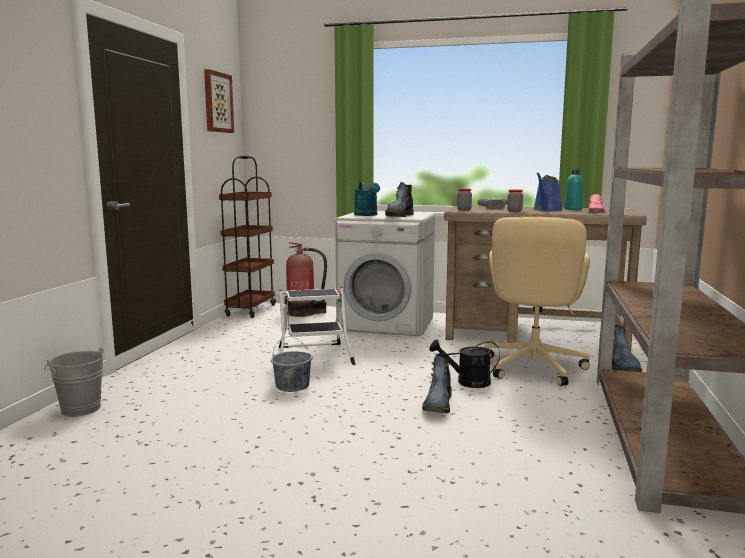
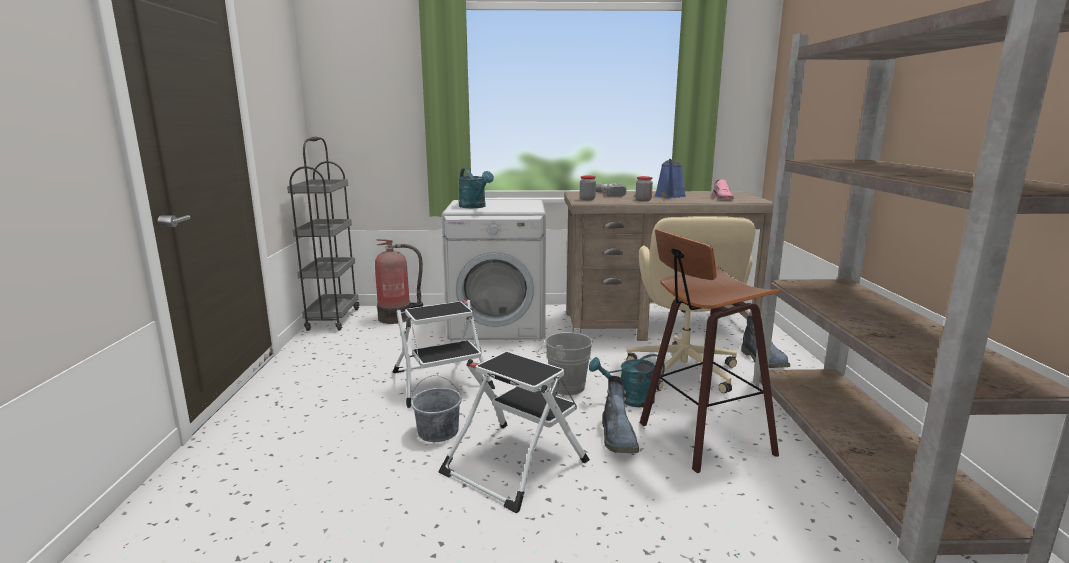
camera: 15 degrees left, 5 degrees up
(79, 408) = (160, 513): grey bucket -> grey bucket (564, 386)
(217, 102) = (275, 70): picture -> none
(250, 311) = (332, 320): brown cart -> grey cart
(340, 410) = (514, 463): none -> step ladder
(399, 216) = (513, 207): boot -> none
(467, 382) = (629, 400): black watering can -> turquoise watering can
(512, 412) = (700, 438): none -> stool
(573, 209) = (693, 194): turquoise bottle -> none

